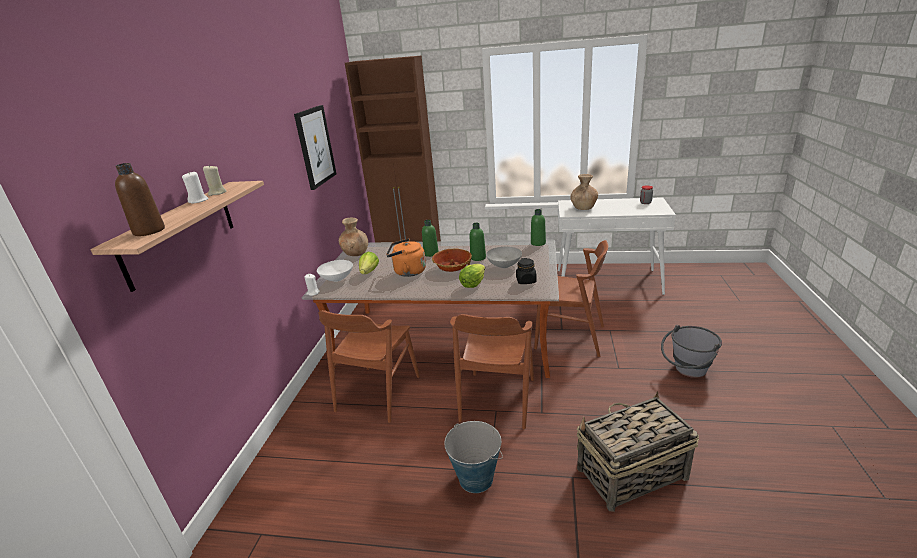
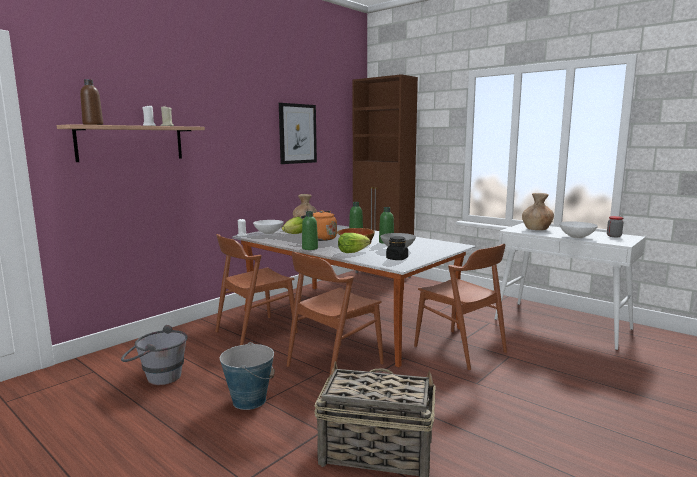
camera: 30 degrees right, 15 degrees down
(538, 243) = (454, 244): green bottle -> green bottle (310, 248)
(625, 211) = (576, 237): none -> white bowl
(687, 371) = (551, 410): grey bucket -> grey bucket (157, 377)

